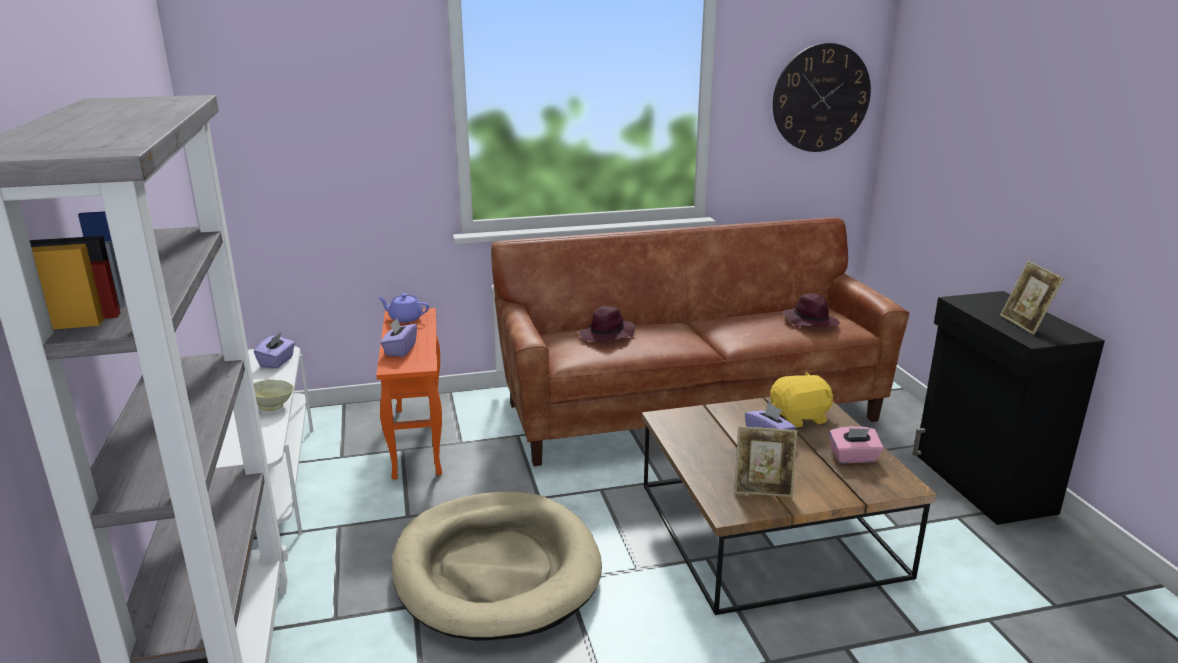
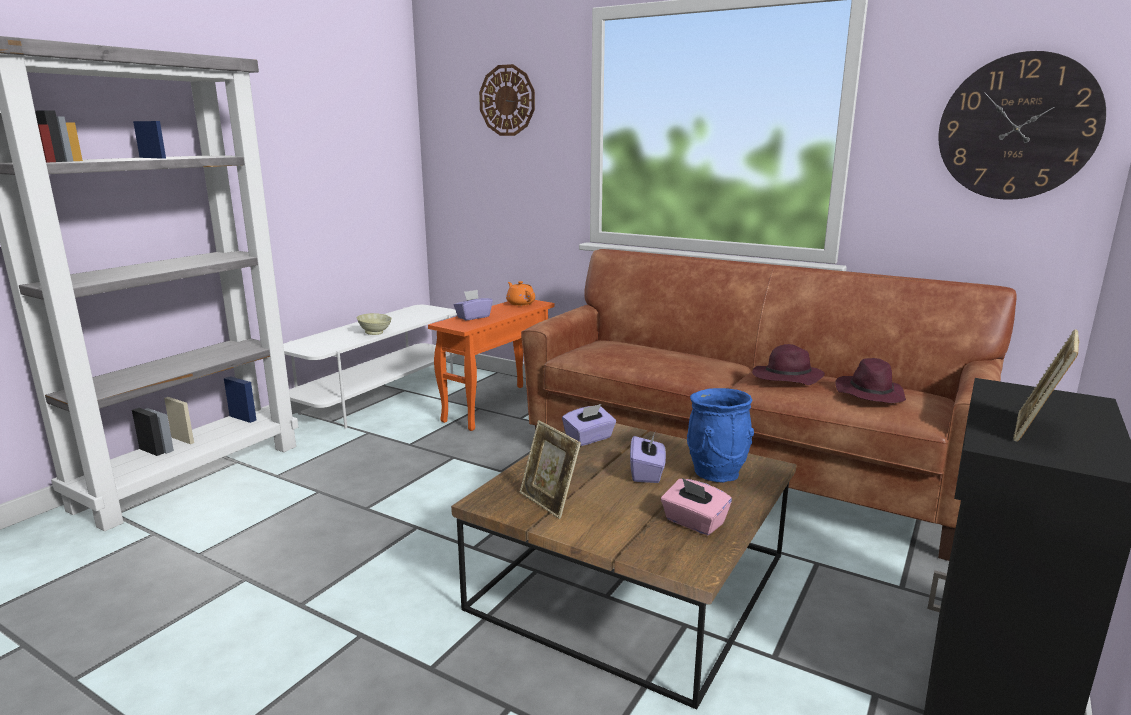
camera: 45 degrees right, 5 degrees down
(277, 362) = (429, 314): purple tissue box -> purple tissue box (589, 438)
(332, 82) = (507, 100): none -> wall clock
(405, 318) = (520, 303): purple teapot -> orange teapot
(496, 570) = (393, 497): beige dog bed -> none
(607, 335) = (636, 349): purple hat -> purple hat (786, 378)
(800, 417) = (717, 473): yellow plush toy -> blue vase

